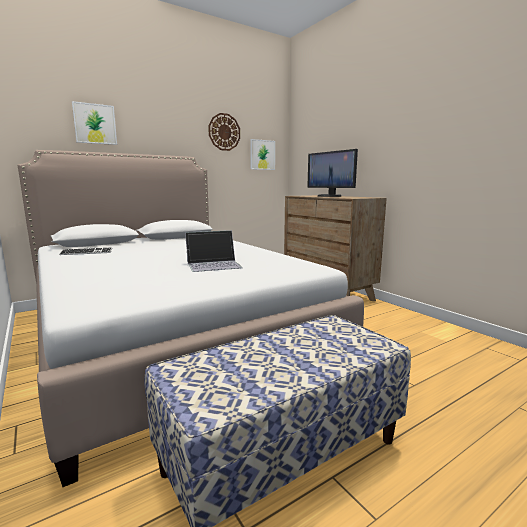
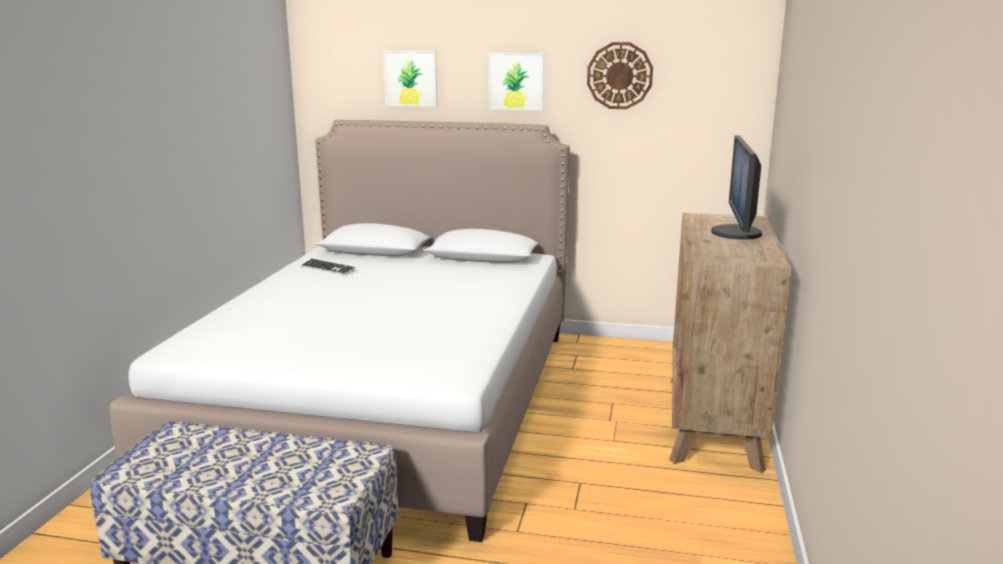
camera: 45 degrees right, 5 degrees up
(214, 264) = (376, 329): laptop -> none
(262, 155) = (703, 115): picture -> picture (516, 81)

